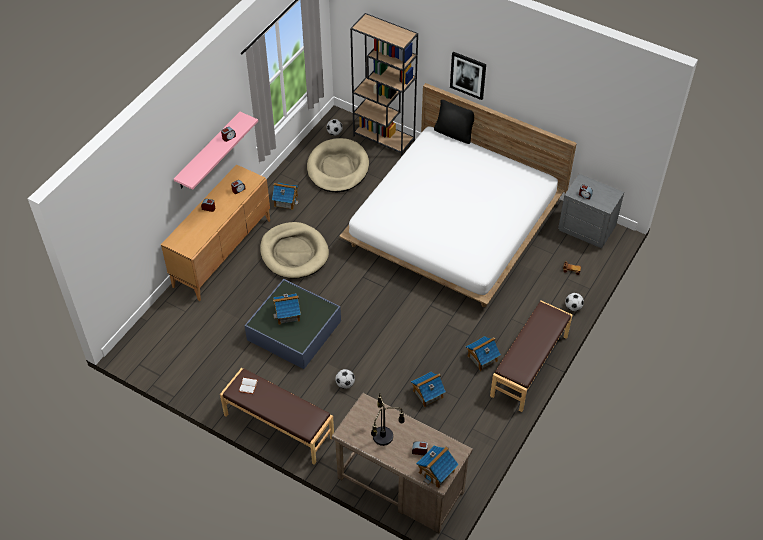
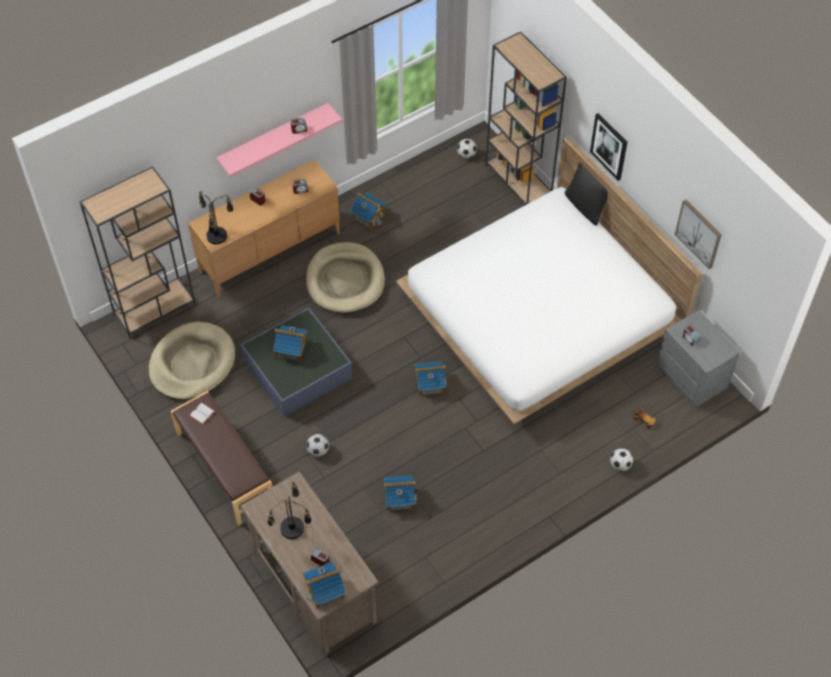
camera: 25 degrees right, 5 degrees up
(152, 328) = (155, 309): none -> bookcase
(191, 245) = (217, 236): none -> table lamp
(338, 168) = (447, 198): beige dog bed -> beige dog bed (192, 364)
(482, 358) = (481, 482): toy house -> toy house (429, 384)
(530, 366) = (530, 513): brown bench -> none
(568, 112) = (699, 233): none -> picture

